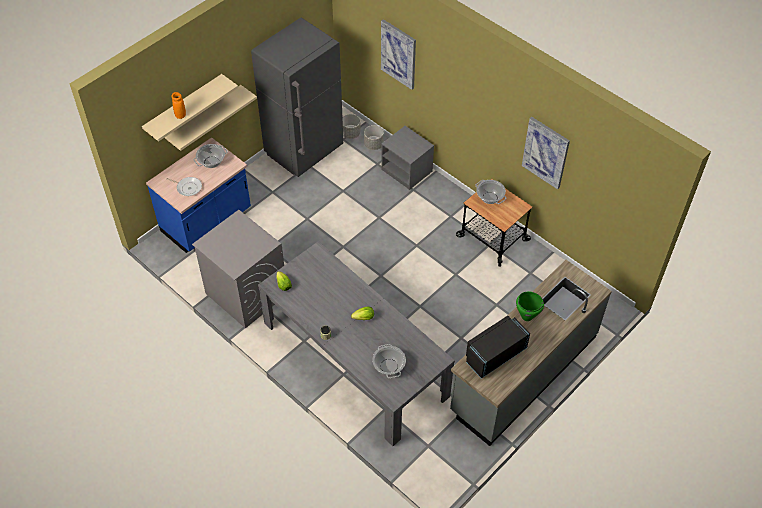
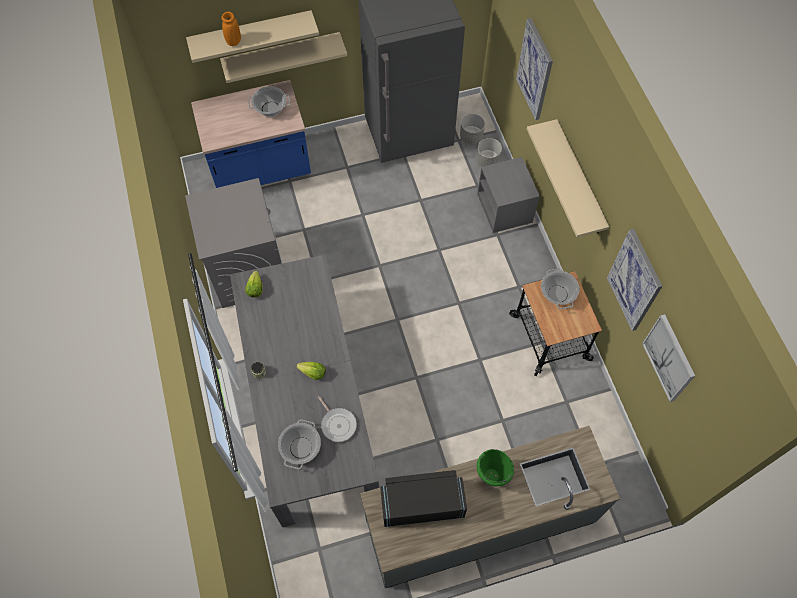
camera: 30 degrees right, 10 degrees up
(188, 187) = (228, 127): frying pan -> frying pan (337, 424)
(469, 110) = (579, 179): none -> beige shelf
(594, 187) = (669, 358): none -> picture

